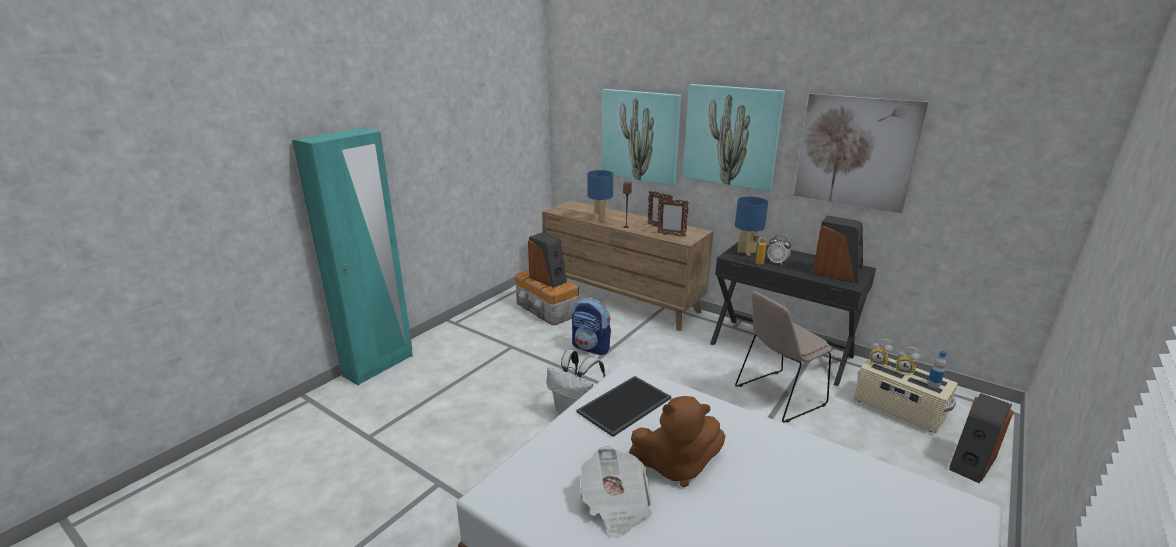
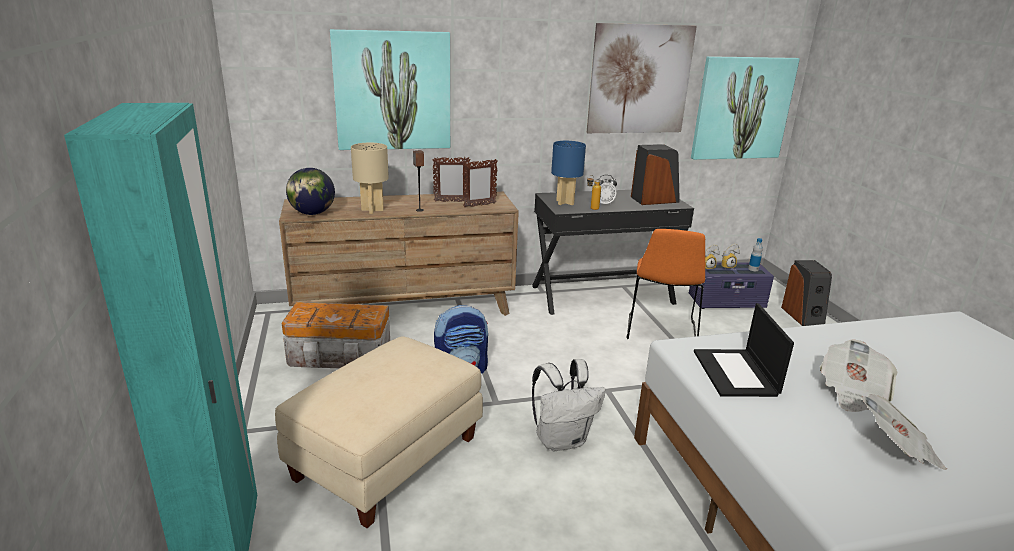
camera: 50 degrees left, 0 degrees up
(485, 367) = (387, 456): none -> beige ottoman
(548, 279) = (340, 311): speaker -> none
(565, 212) = (312, 213): none -> globe
(599, 219) = (372, 210): blue table lamp -> beige table lamp
(625, 406) = (736, 373): tray -> laptop
(676, 466) = (852, 393): brown plush toy -> newspaper
(731, 136) = (515, 77): picture -> picture (742, 108)
(778, 396) = (661, 332): beige chair -> orange chair
(899, 409) = (726, 302): beige storage box -> purple storage box

